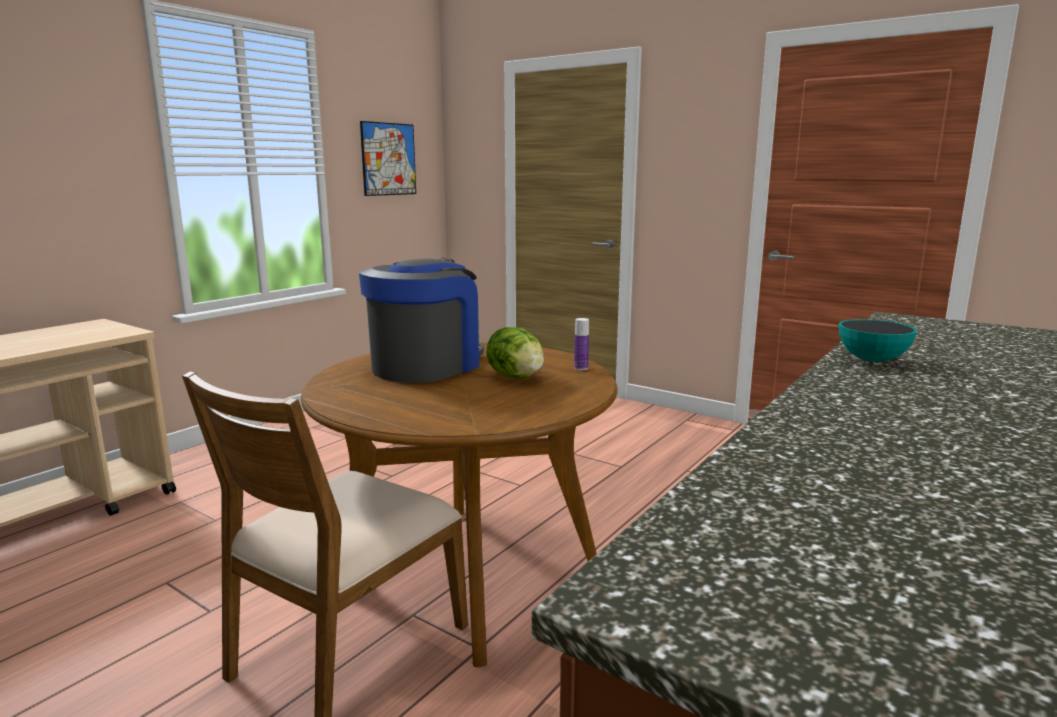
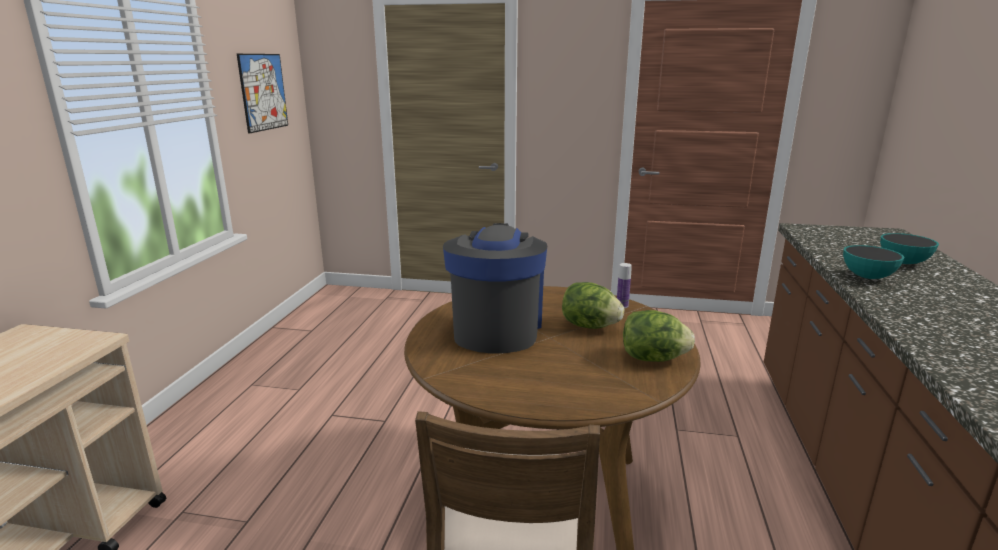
camera: 25 degrees left, 5 degrees up
(532, 406) = (653, 358): none -> lettuce
(965, 356) = (903, 263): none -> bowl

